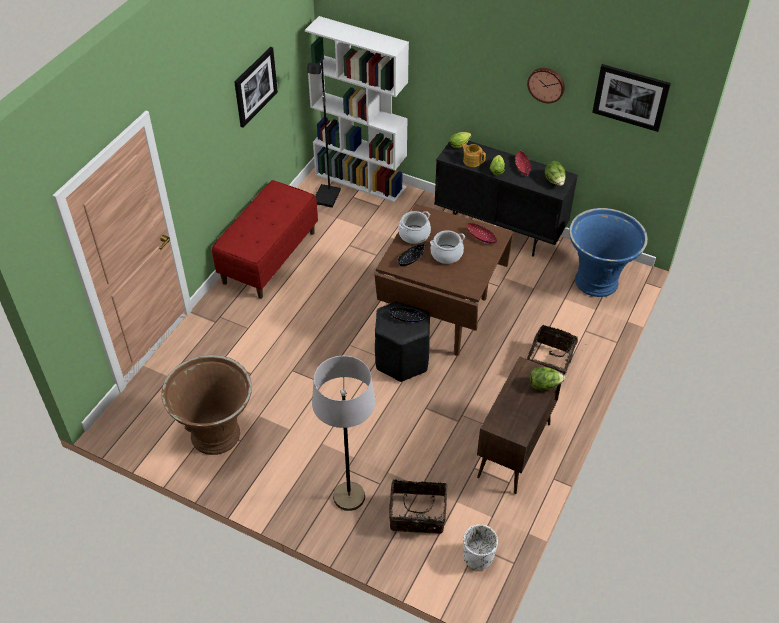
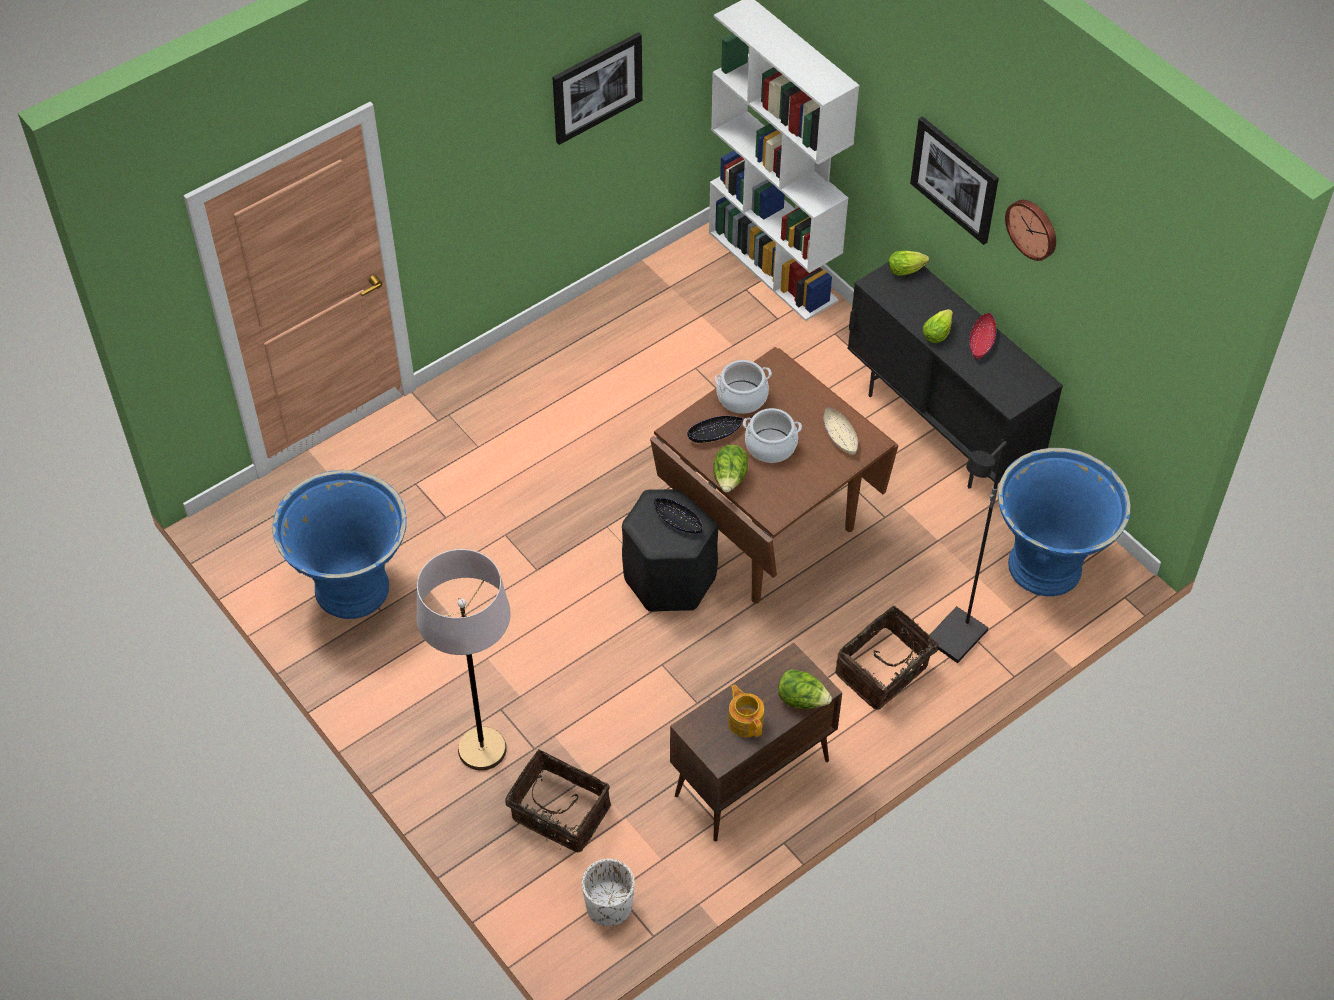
camera: 25 degrees right, 5 degrees up
(217, 435) = (353, 590): brown planter -> blue planter
(269, 257) = (567, 345): red bench -> none
(327, 197) = (706, 277): black floor lamp -> black floor lamp (957, 638)
(472, 161) = (908, 304): teapot -> teapot (745, 721)
(481, 237) = (840, 437): red bowl -> beige bowl
(554, 181) = (1017, 384): lettuce -> lettuce (730, 479)
(630, 97) = (1141, 298): picture -> picture (955, 179)

